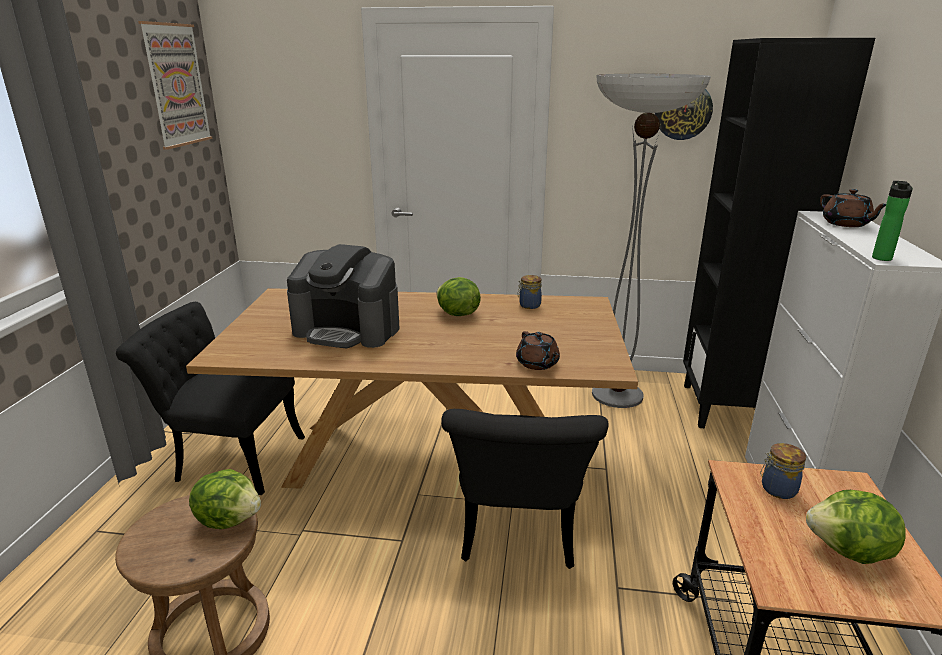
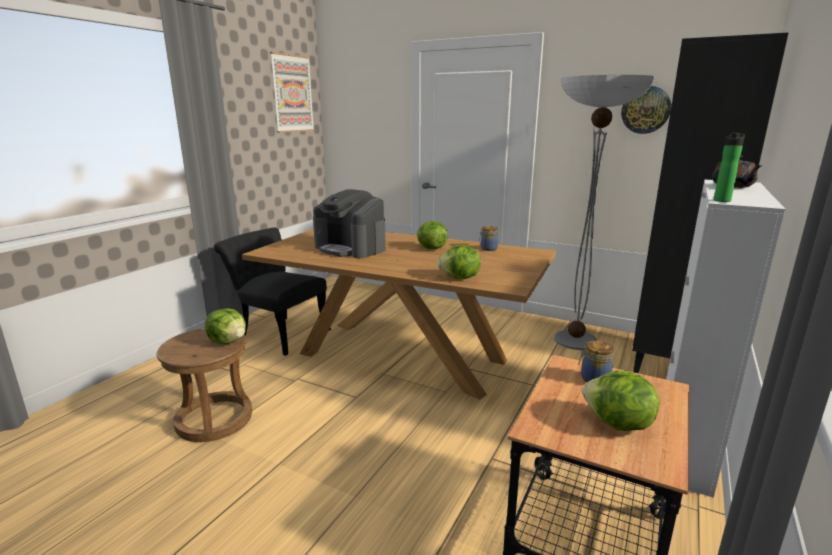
camera: 20 degrees right, 5 degrees down
(518, 537) = (437, 412): black chair -> none
(537, 364) = (460, 278): brown teapot -> lettuce

